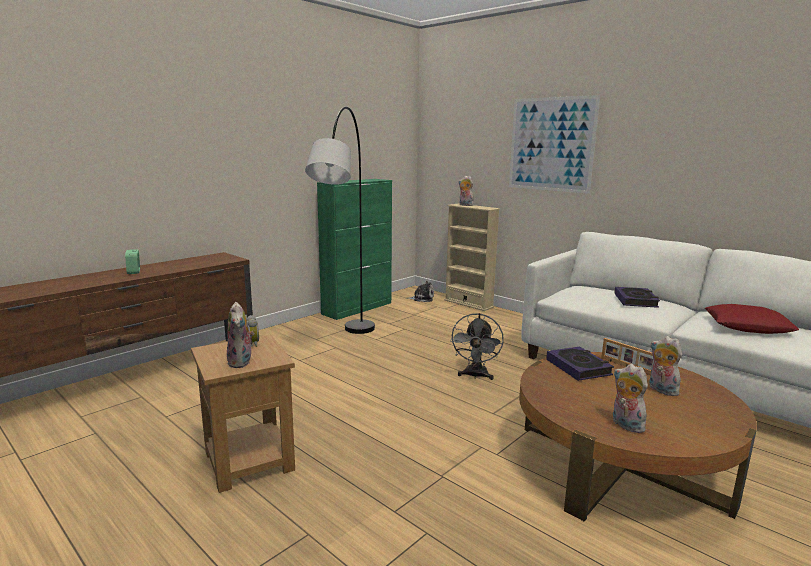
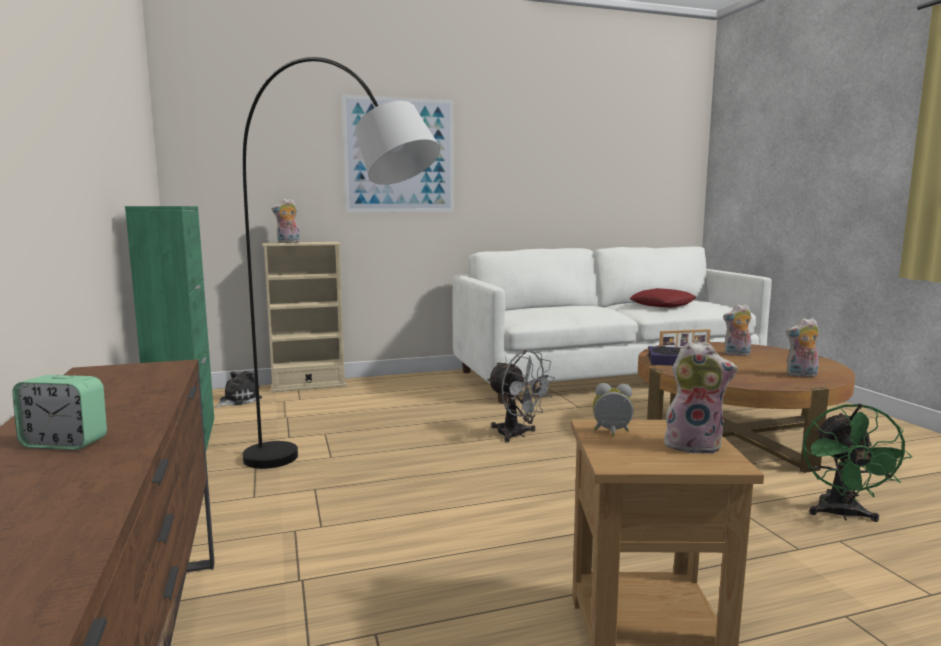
camera: 60 degrees left, 5 degrees down
(482, 535) = (842, 515): none -> green fan
(635, 300) = (579, 307): book -> none

